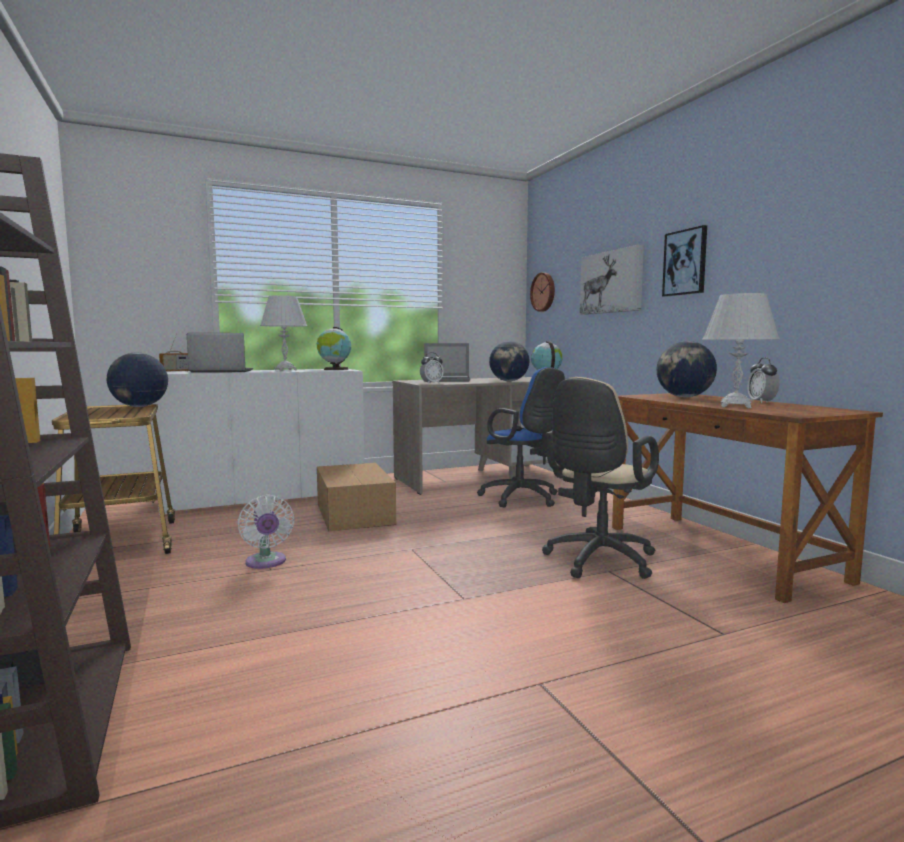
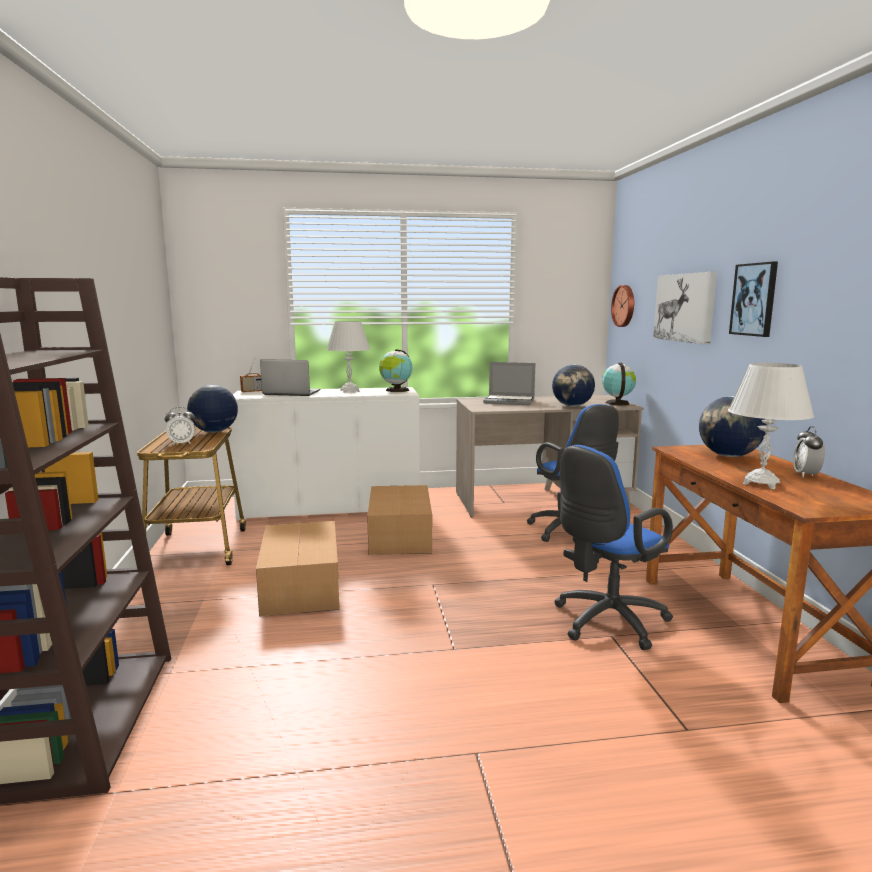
camera: 15 degrees right, 5 degrees up
(266, 563) = (302, 585): white fan -> cardboard box
(431, 383) = (487, 409): alarm clock -> alarm clock (182, 443)
(597, 562) = (605, 622): beige office chair -> blue office chair

